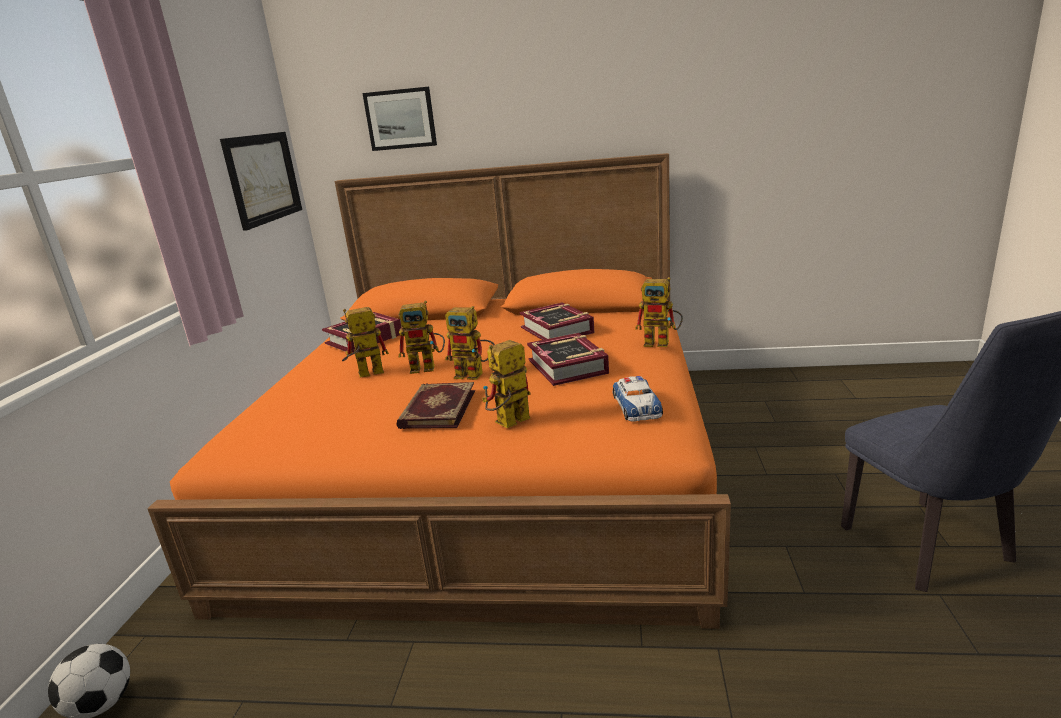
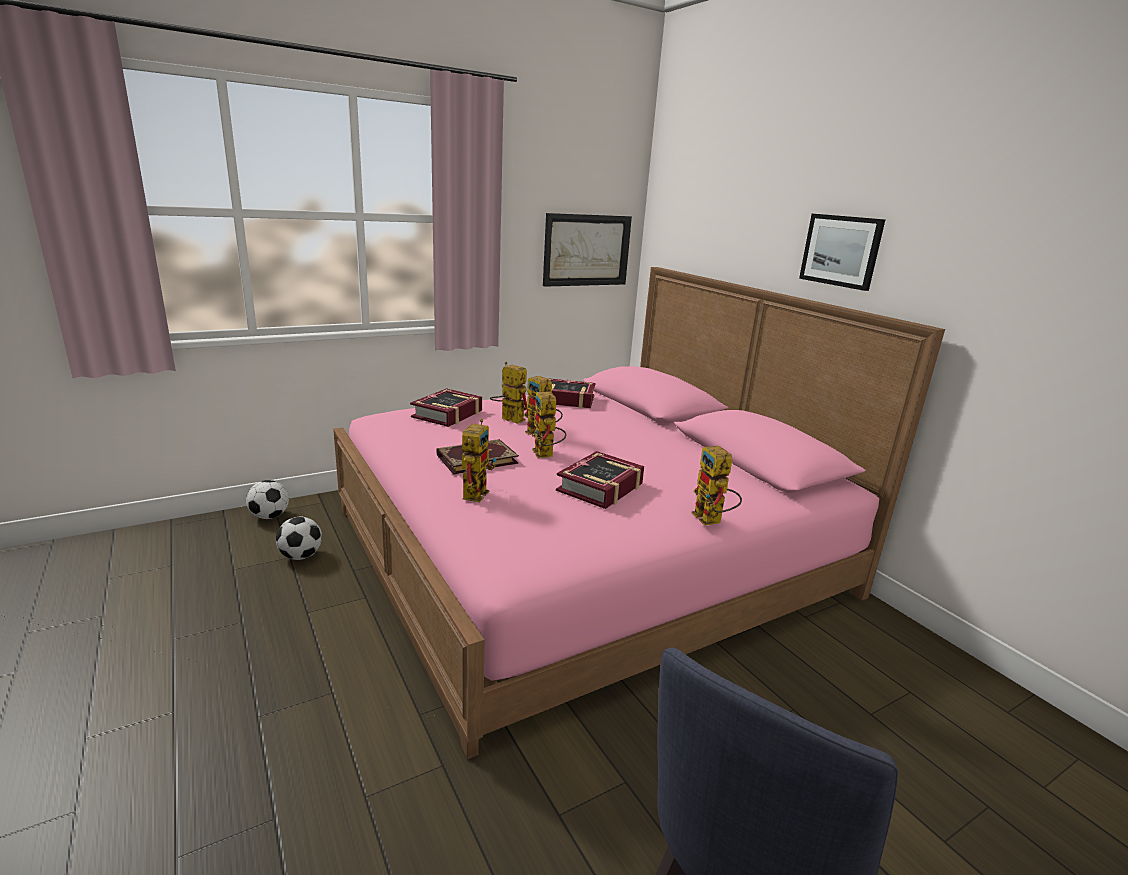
camera: 50 degrees right, 0 degrees up
(255, 687) = (301, 556): none -> football
(400, 119) = (713, 223): picture -> picture (841, 251)
(492, 464) = (585, 549): orange bed -> pink bed
(508, 424) = (475, 491): toy robot -> toy robot turned 90 degrees clockwise
(557, 330) = (674, 463): book -> book (448, 414)
(636, 406) = (554, 538): toy car -> none

